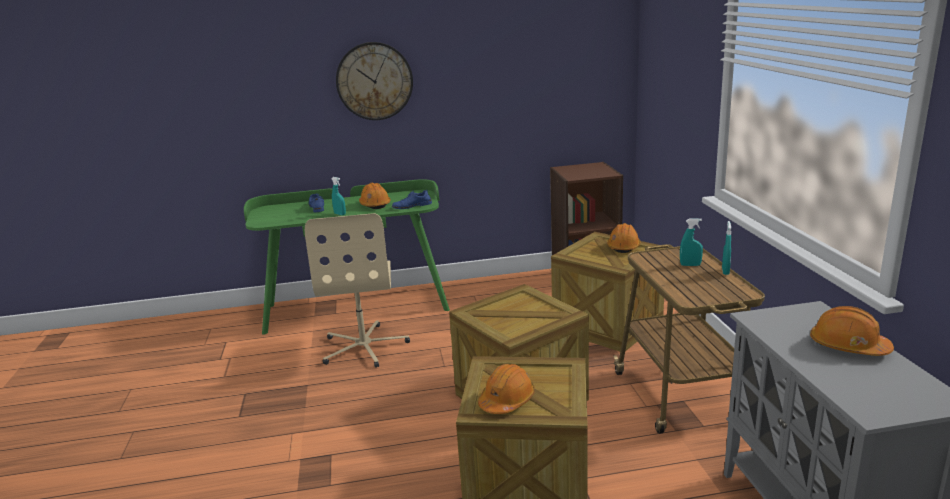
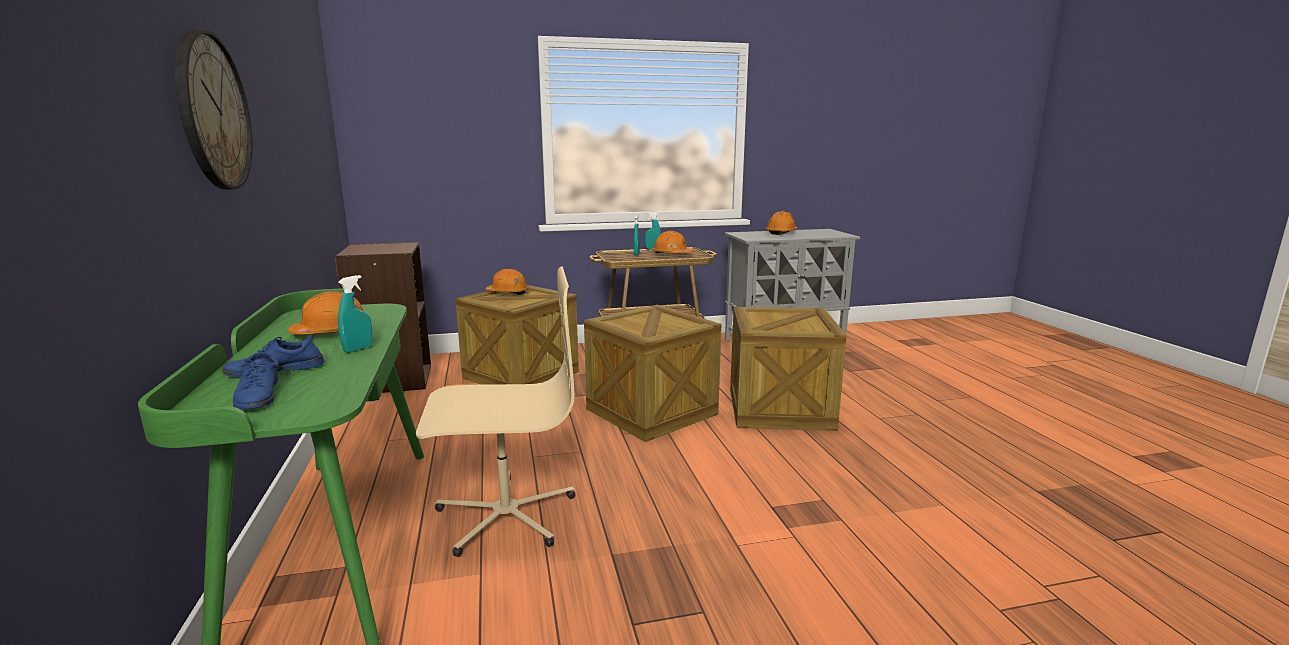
camera: 95 degrees left, 5 degrees down
(412, 206) = (377, 313): blue shoe -> blue shoe (259, 395)
(507, 400) = (806, 324): orange hard hat -> orange hard hat (671, 254)

